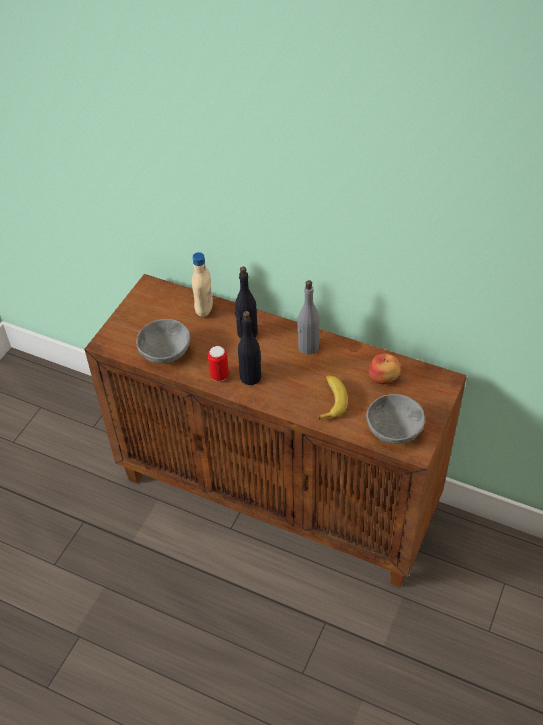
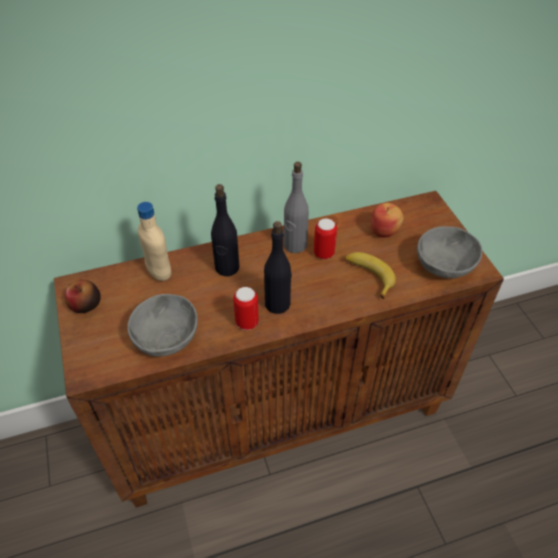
camera: 45 degrees left, 0 degrees up
(143, 302) = (85, 305): none -> apple
(320, 365) = (324, 253): none -> can

